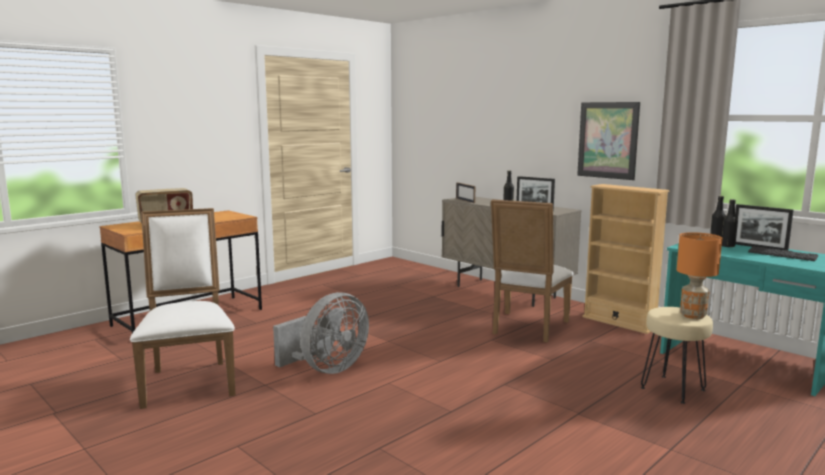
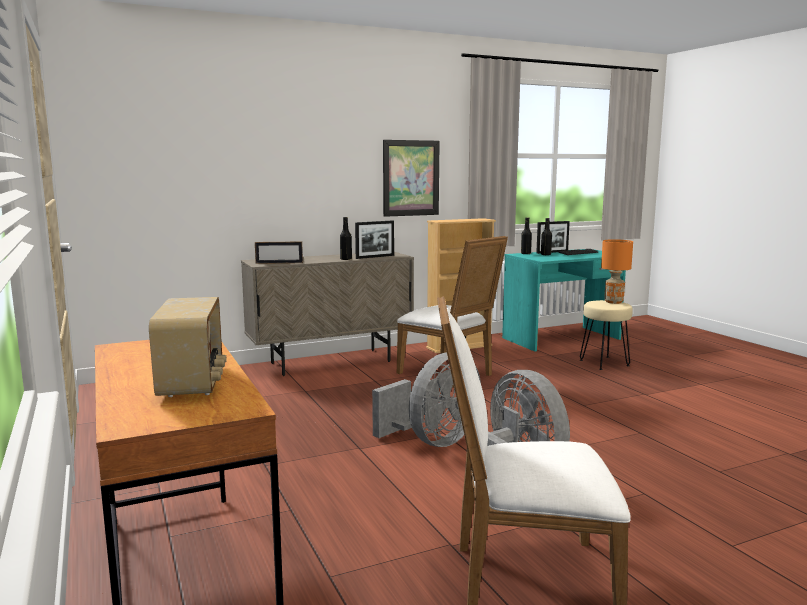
camera: 70 degrees left, 0 degrees up
(370, 340) = (433, 441): none -> grey fan

